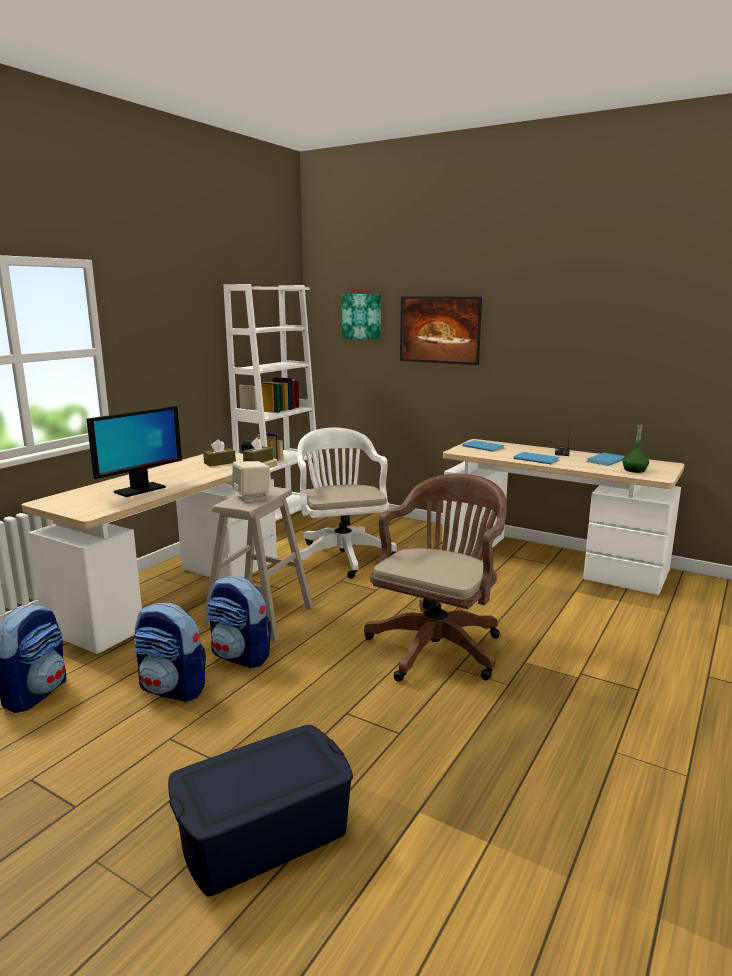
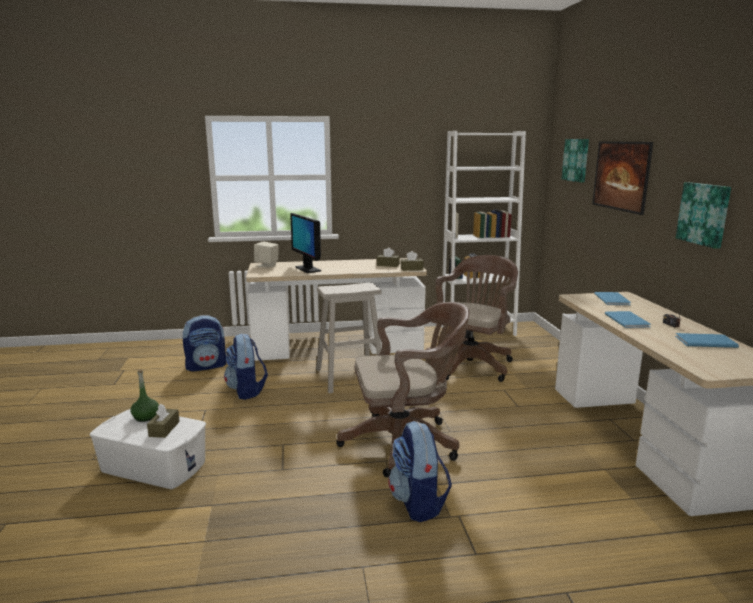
camera: 50 degrees right, 0 degrees up
(139, 490) = (308, 269): monitor -> monitor turned 60 degrees clockwise
(241, 656) = (300, 392): backpack -> backpack (418, 503)
(252, 497) = (346, 288): beige speaker -> beige speaker (267, 265)
(263, 834) = (154, 466): blue storage box -> white storage box
(285, 762) = (164, 429): none -> brown tissue box
(341, 555) = (471, 364): white office chair -> brown office chair
(557, 357) = (704, 214): none -> picture
(634, 470) = (703, 358): green bottle -> green bottle (146, 417)

